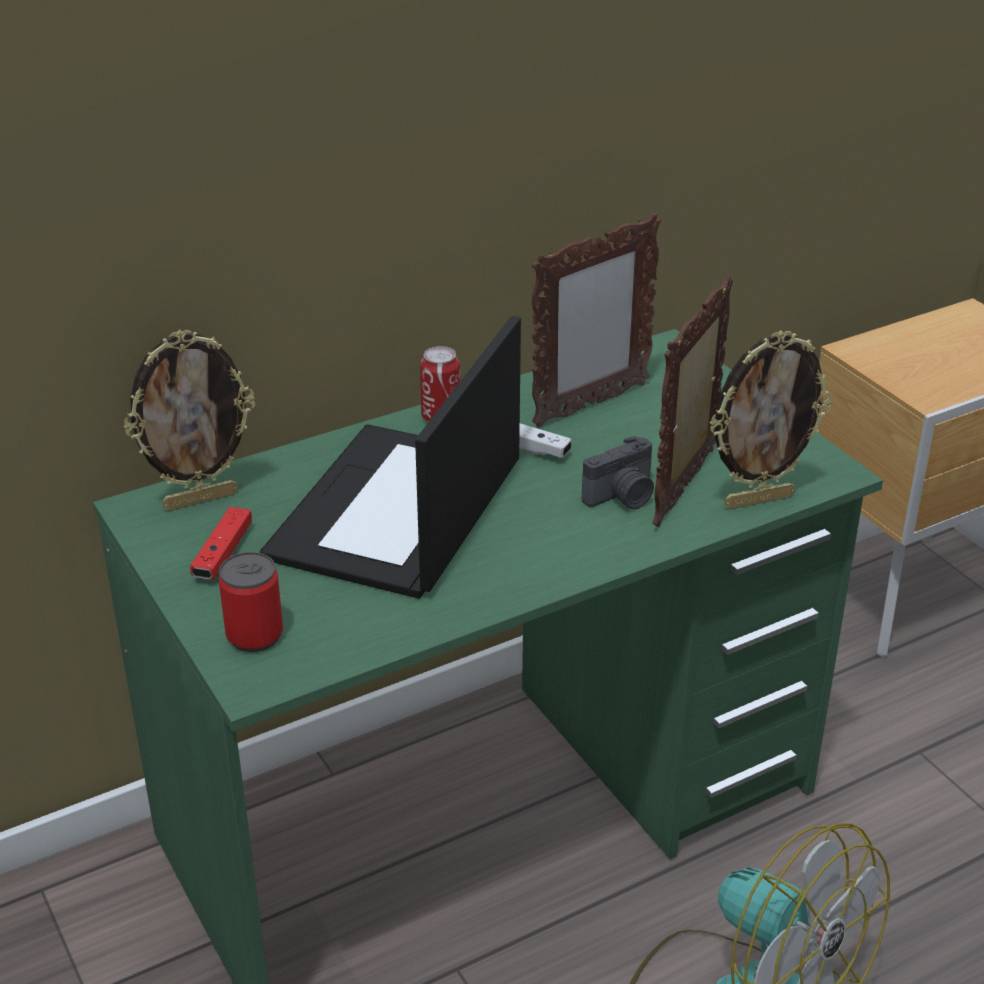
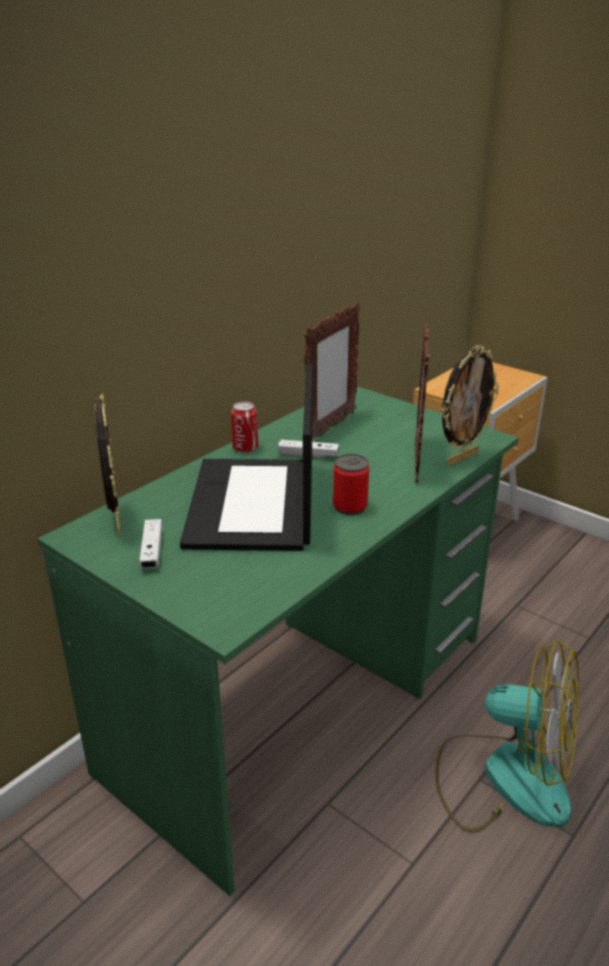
camera: 20 degrees left, 5 degrees down
(200, 499) = (115, 522): picture frame -> picture frame turned 60 degrees counterclockwise
(223, 554) = (152, 551): red game controller -> white game controller
(254, 635) = (206, 597): can -> can (350, 507)
(623, 497) = (385, 471): camera -> none

